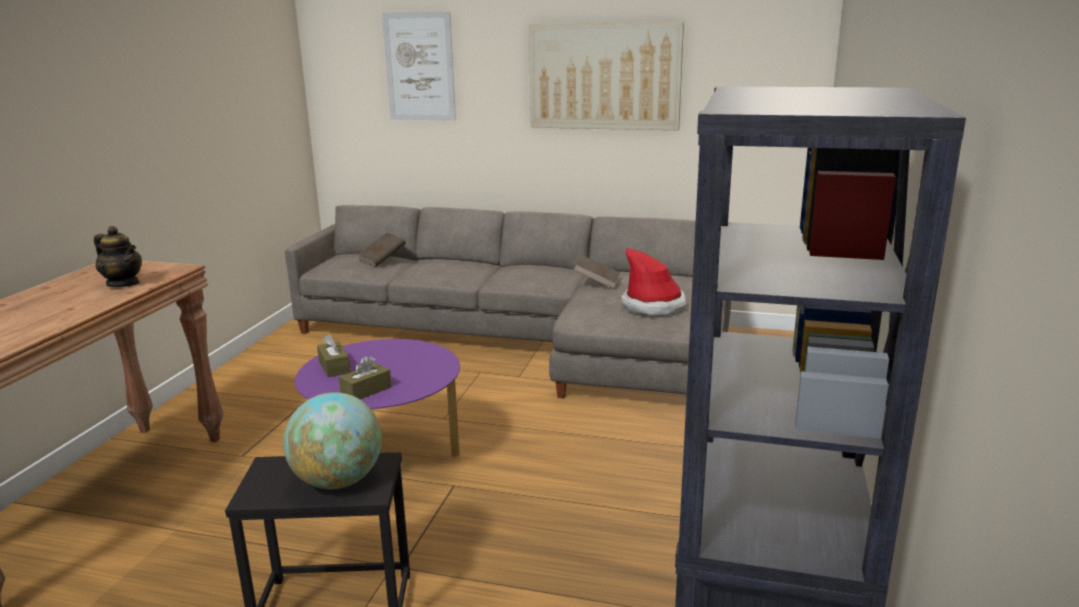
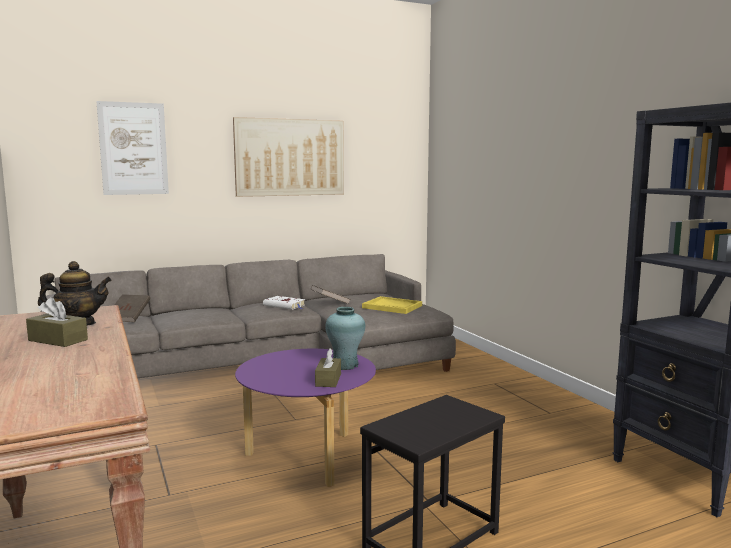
camera: 40 degrees left, 10 degrees down
(334, 367) = (268, 375): brown tissue box -> brown tissue box (58, 340)
(338, 481) = (449, 417): globe -> none
(418, 377) = (345, 365): none -> turquoise vase
(542, 275) = (285, 305): none -> white book
(653, 306) = (392, 307): hat -> yellow tray

